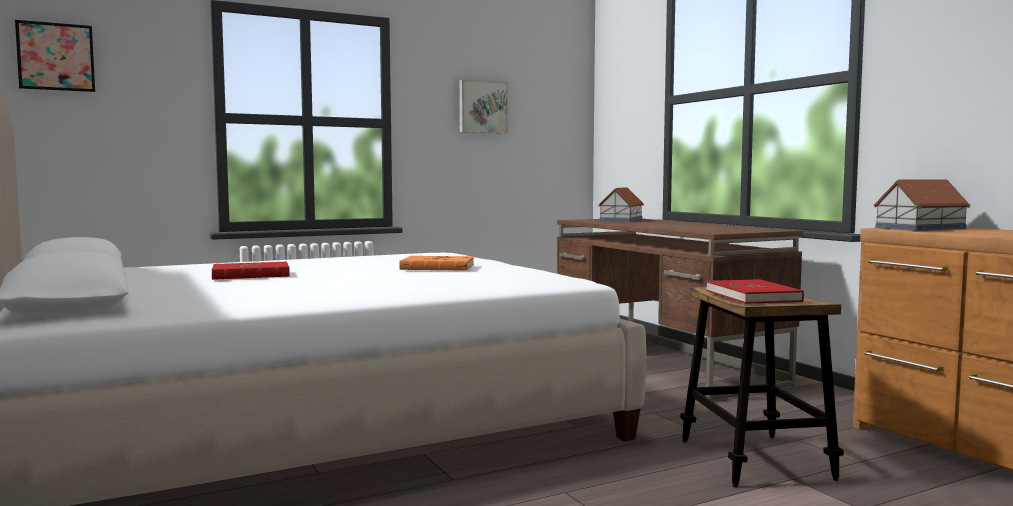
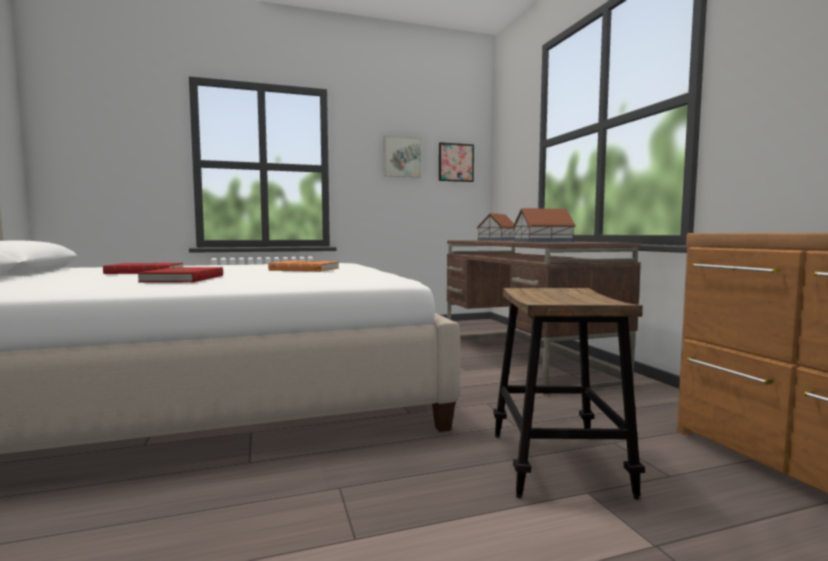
camera: 10 degrees right, 0 degrees up
(56, 56) = (74, 118): picture -> picture (456, 162)
(753, 296) = (552, 296): red book -> red book (184, 279)
(921, 228) = (754, 232): toy house -> toy house (544, 241)

